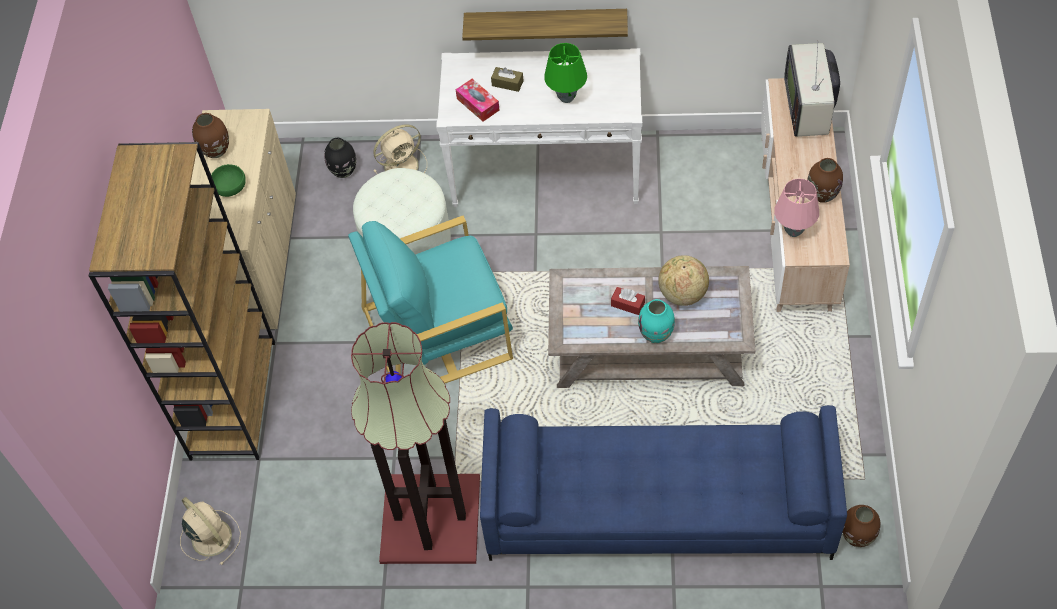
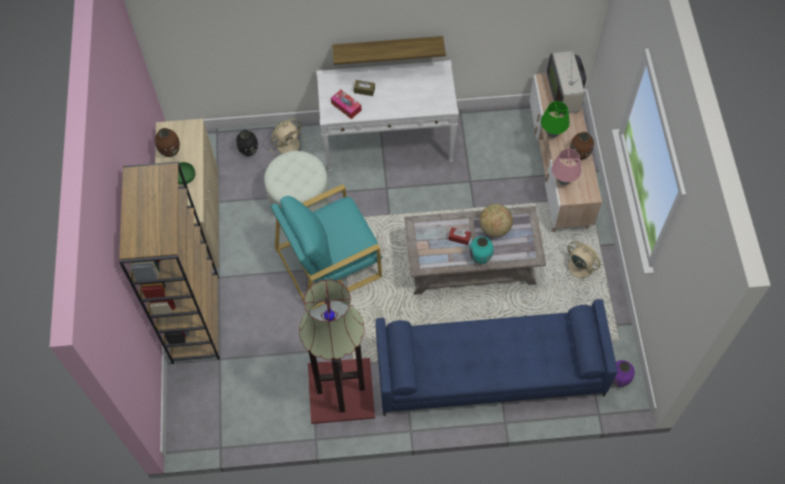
camera: 10 degrees left, 5 degrees up
(210, 536) = (194, 415): beige fan -> beige fan (579, 266)
(566, 98) = (406, 99): green table lamp -> green table lamp (552, 134)
(857, 536) = (618, 379): brown vase -> purple vase

